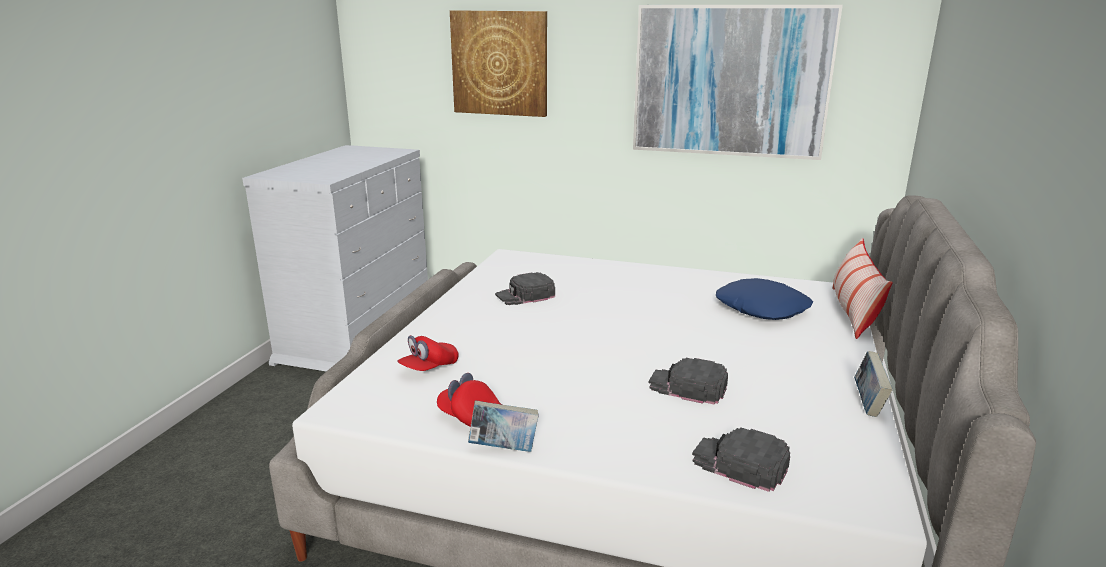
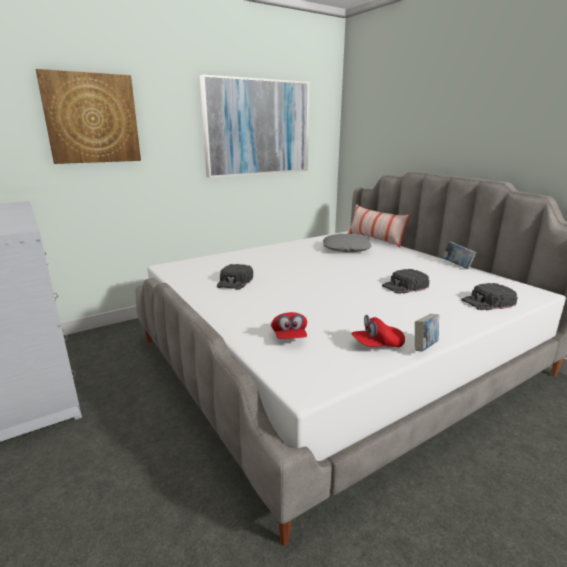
camera: 50 degrees left, 0 degrees up
(762, 308) = (346, 248): blue pillow -> grey pillow

